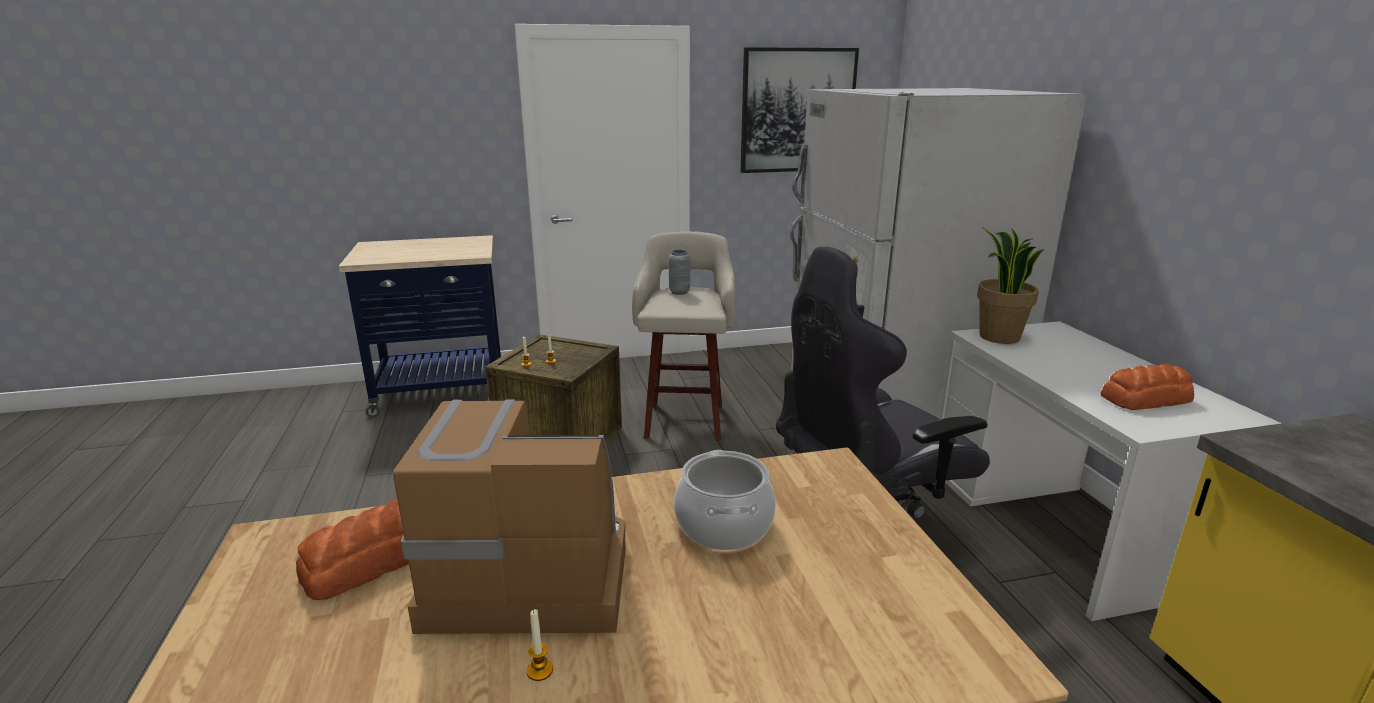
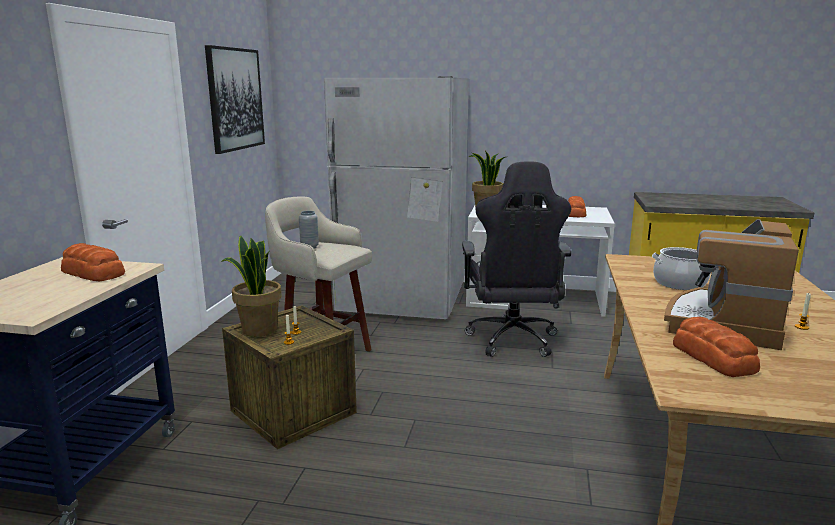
camera: 65 degrees left, 5 degrees down
(454, 250) = (93, 273): none -> bread
(543, 346) = (259, 330): none -> potted plant

